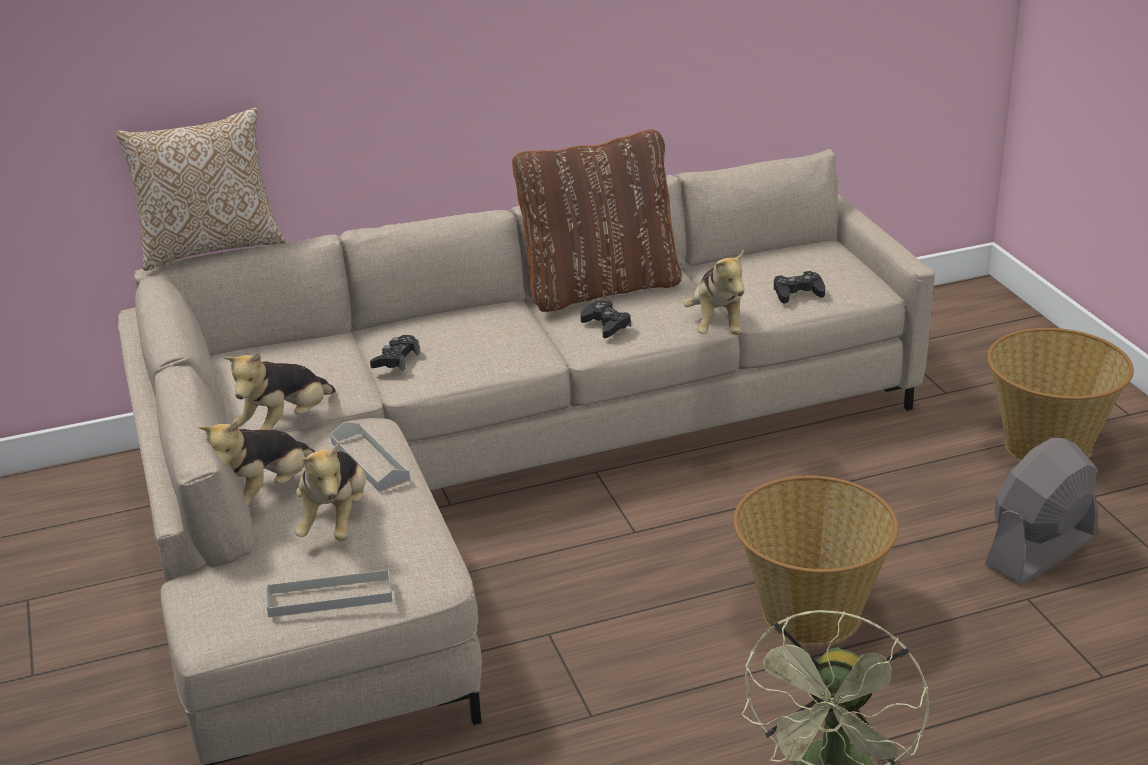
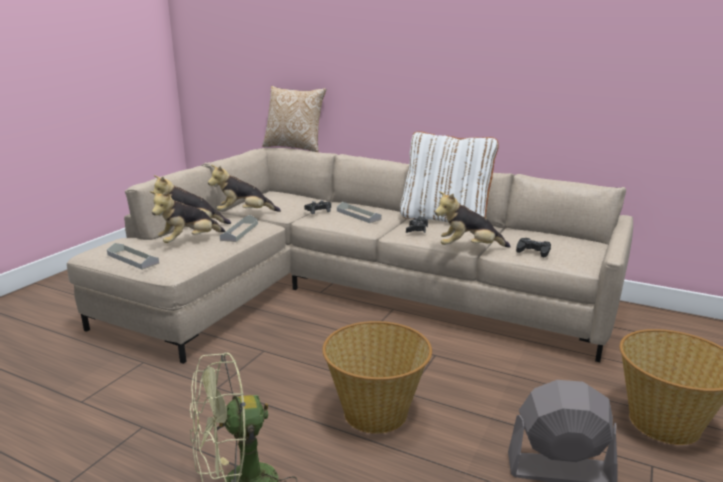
camera: 45 degrees right, 10 degrees down
(477, 339) = (358, 215): none -> grey tray
(600, 288) = (445, 219): brown pillow -> white pillow
(717, 325) = (468, 248): plush toy -> plush toy turned 45 degrees clockwise

